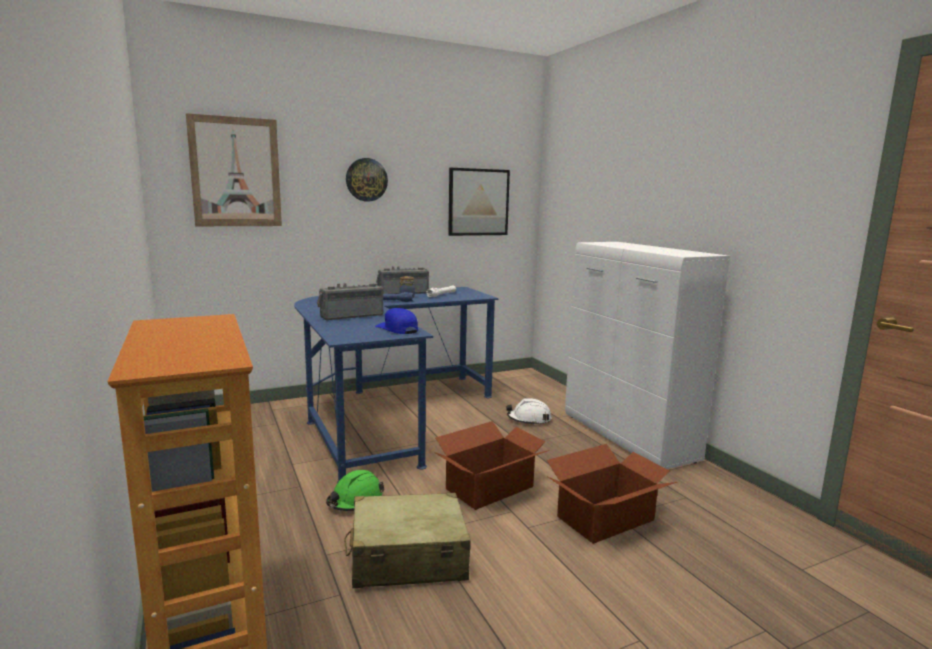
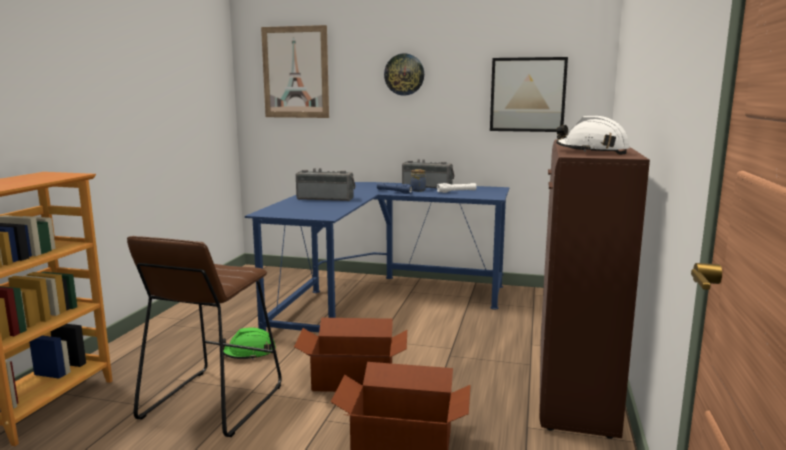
camera: 40 degrees right, 0 degrees up
(397, 329) = (324, 212): blue cap -> none
(407, 557) = (212, 402): beige suitcase -> brown stool
(529, 419) = (496, 338): white hard hat -> white hard hat (591, 151)
(629, 438) = (574, 387): white cabinet -> brown cabinet

